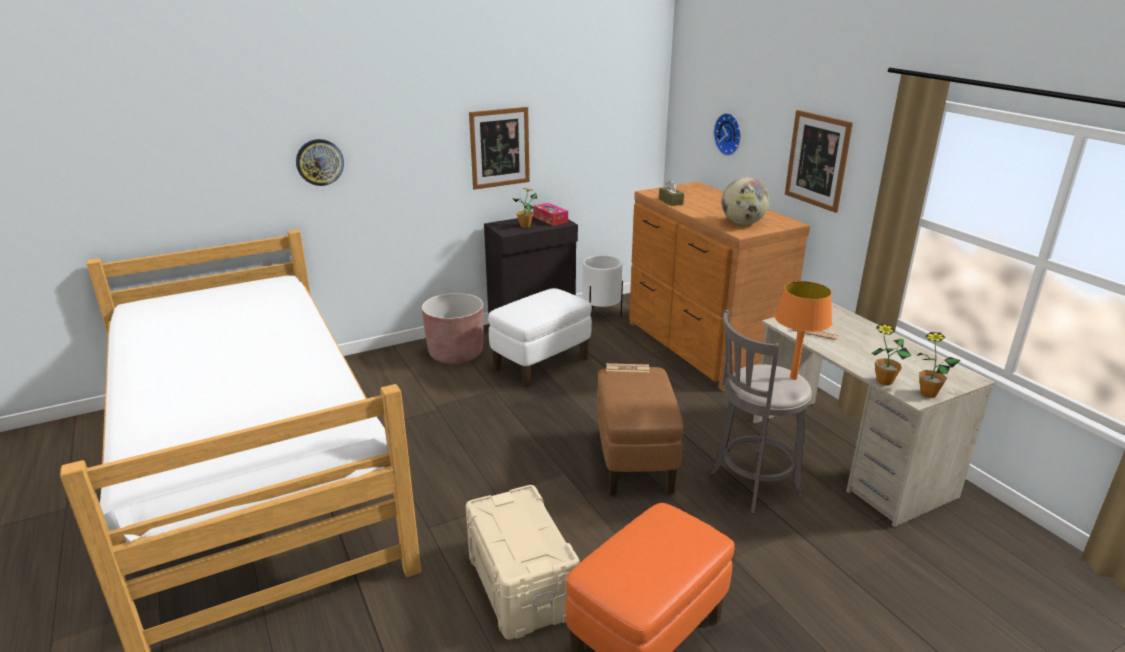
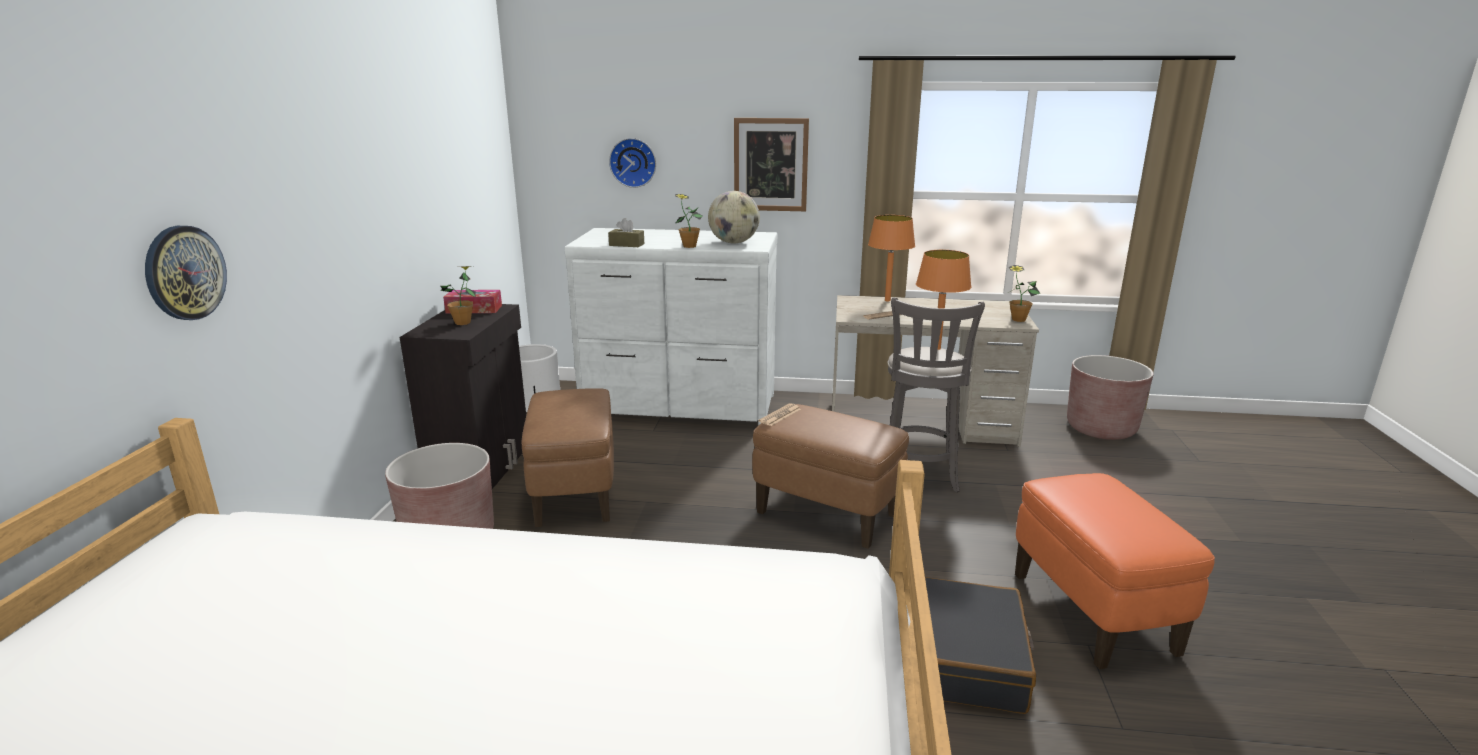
camera: 55 degrees left, 5 degrees down
(499, 148) = (395, 217): picture -> none
(522, 584) = (969, 660): beige storage box -> black suitcase
(541, 364) = (575, 494): white ottoman -> brown ottoman
(701, 347) = (680, 406): brown dresser -> white dresser
(859, 324) = (887, 300): none -> orange table lamp
(884, 381) = (988, 323): potted plant -> potted plant (689, 246)
(1034, 574) = (1101, 428): none -> brown planter

